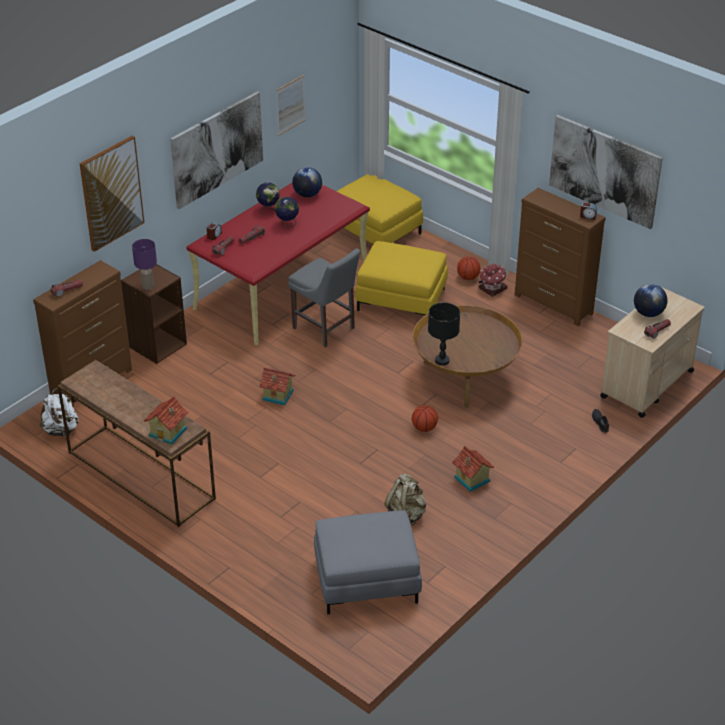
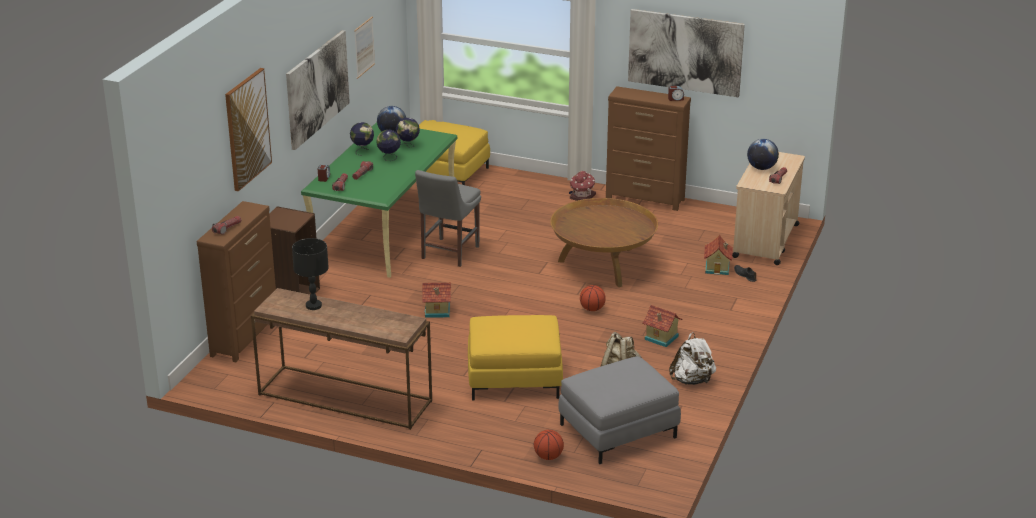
camera: 20 degrees left, 10 degrees down
(61, 430) = (238, 379): white backpack -> white backpack (692, 380)
(148, 286) = (287, 225): purple table lamp -> none
(169, 432) = (392, 328): toy house -> toy house (718, 268)
(282, 288) = (385, 230): red desk -> green desk
(314, 212) = (408, 146): none -> globe
(325, 329) = (448, 253): grey chair -> grey chair turned 90 degrees clockwise
(401, 299) = (504, 219): yellow ottoman -> yellow ottoman (514, 379)
(442, 360) = (590, 244): black table lamp -> black table lamp (313, 306)
(468, 277) = (554, 193): basketball -> basketball (548, 457)

